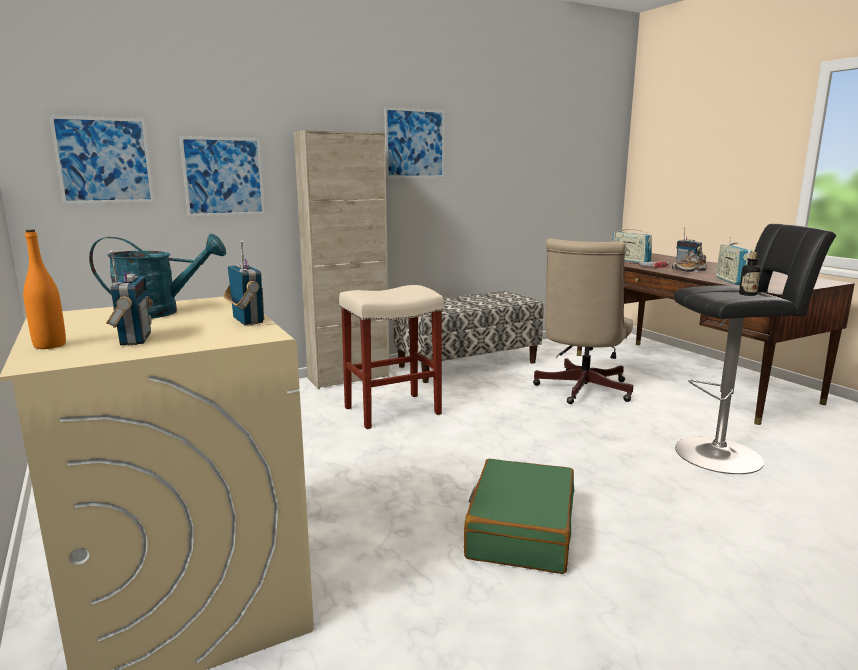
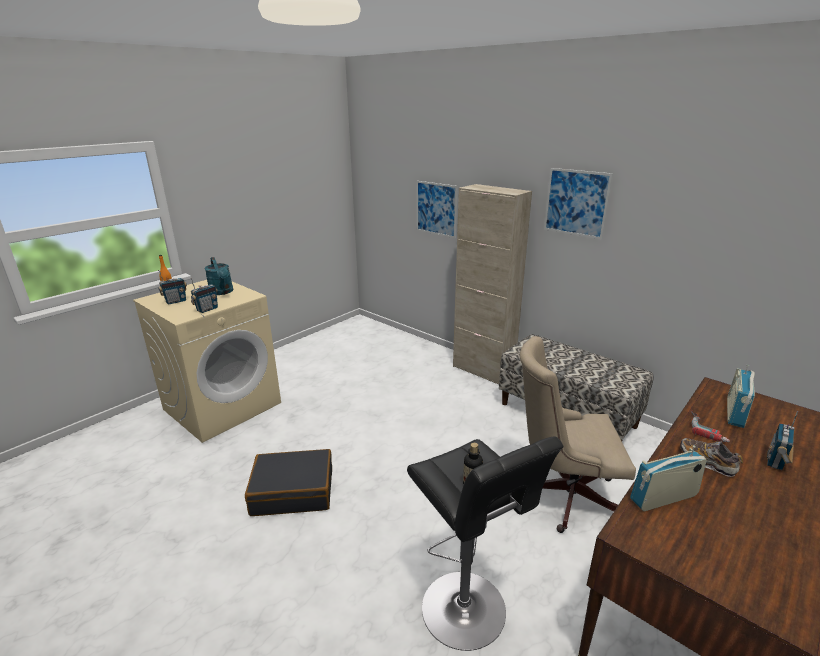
camera: 70 degrees right, 10 degrees up
(104, 160) = (385, 191): picture -> none
(393, 410) = (438, 404): beige stool -> none
(520, 530) = (293, 491): green suitcase -> black suitcase

